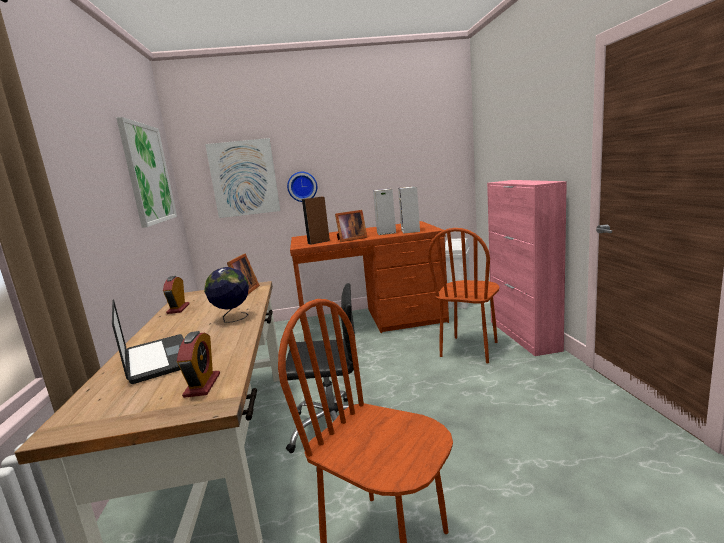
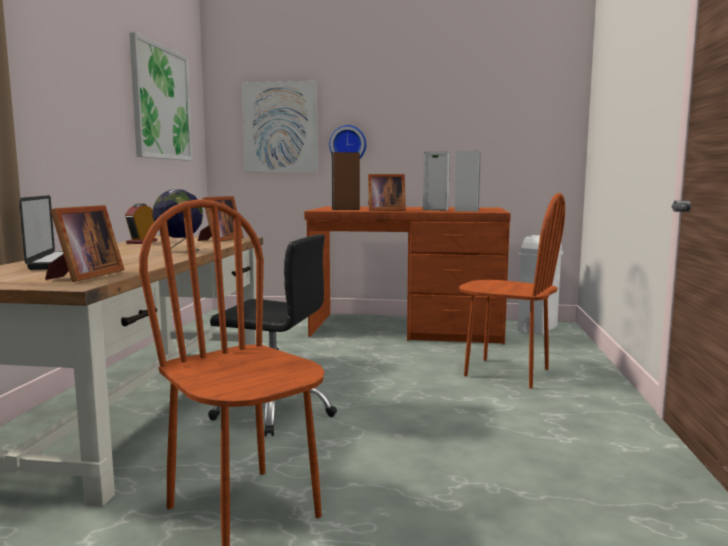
camera: 15 degrees right, 5 degrees down
(202, 385) = (84, 276): alarm clock -> picture frame
(469, 349) = (506, 372): brown chair -> brown chair turned 105 degrees counterclockwise
(523, 335) = (595, 372): pink cabinet -> none

